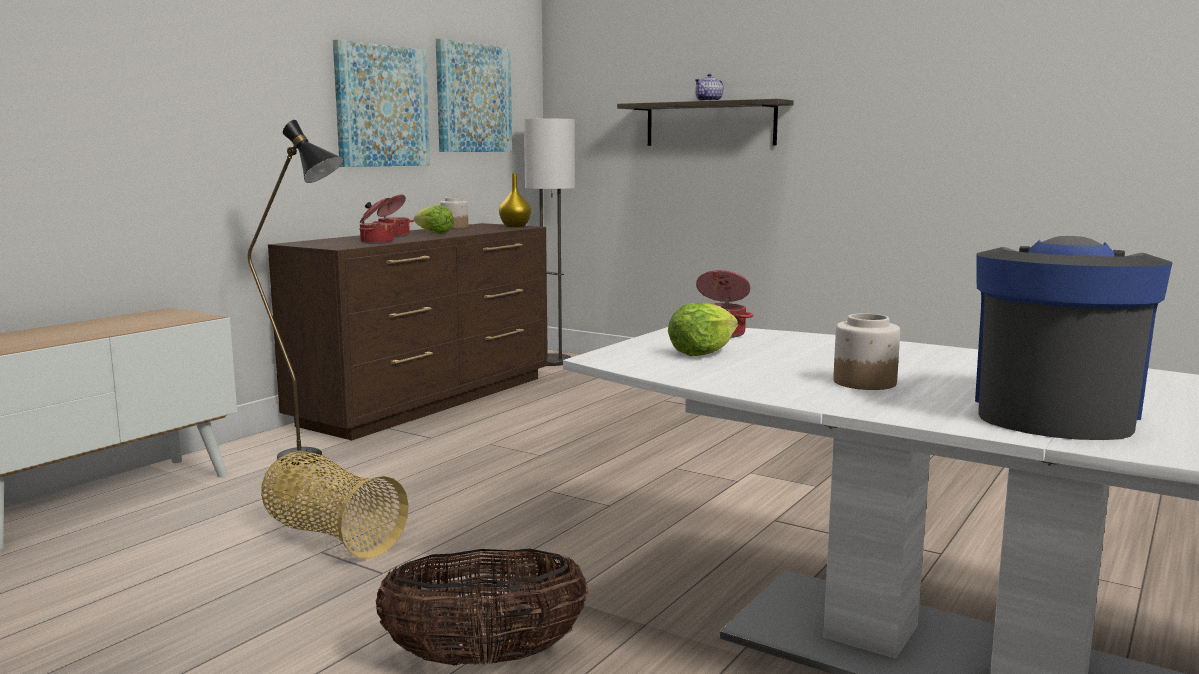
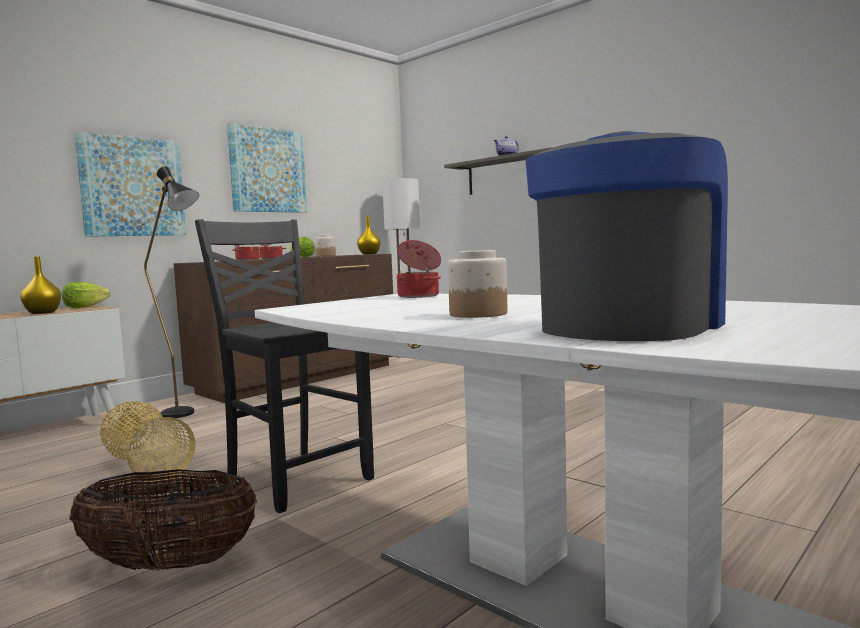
camera: 10 degrees right, 5 degrees down
(132, 327) = (42, 313): none -> yellow vase
(473, 98) = (343, 167): picture -> picture (132, 187)
(544, 547) = (296, 478): none -> black chair
(701, 353) = (376, 304): lettuce -> lettuce (84, 307)

